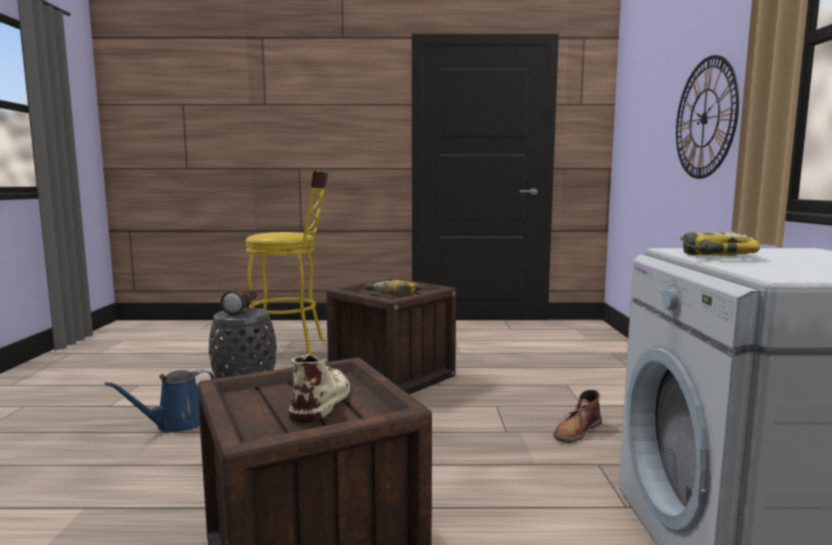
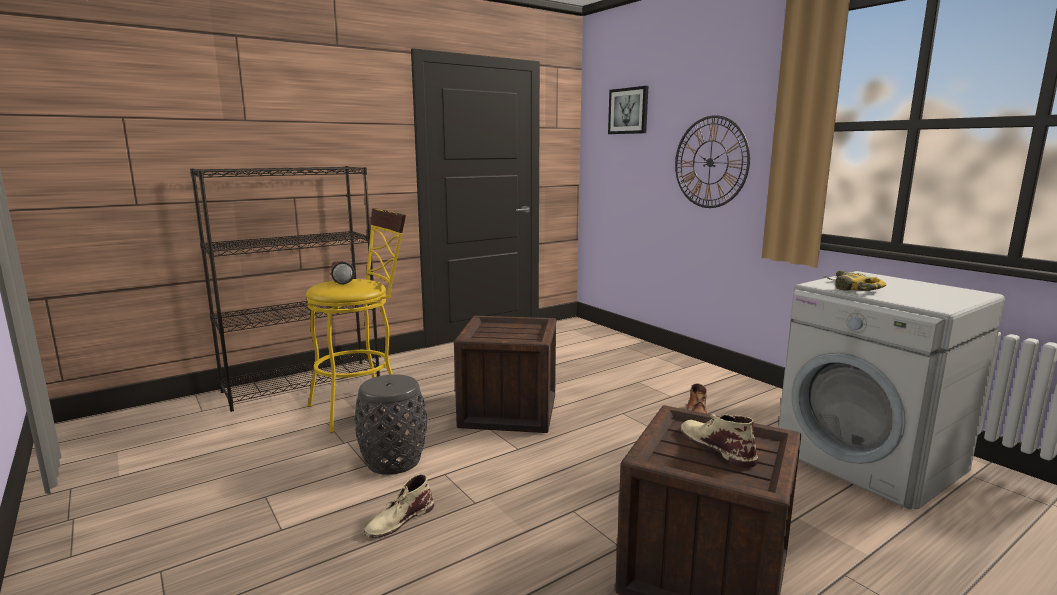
camera: 35 degrees left, 5 degrees up
(176, 424) = (399, 520): blue watering can -> beige boot
(243, 310) = (383, 380): flashlight -> flashlight (340, 280)
(283, 327) = (303, 384): none -> black bookcase
(395, 294) = (517, 333): power drill -> none
(645, 73) = (628, 111): none -> picture

